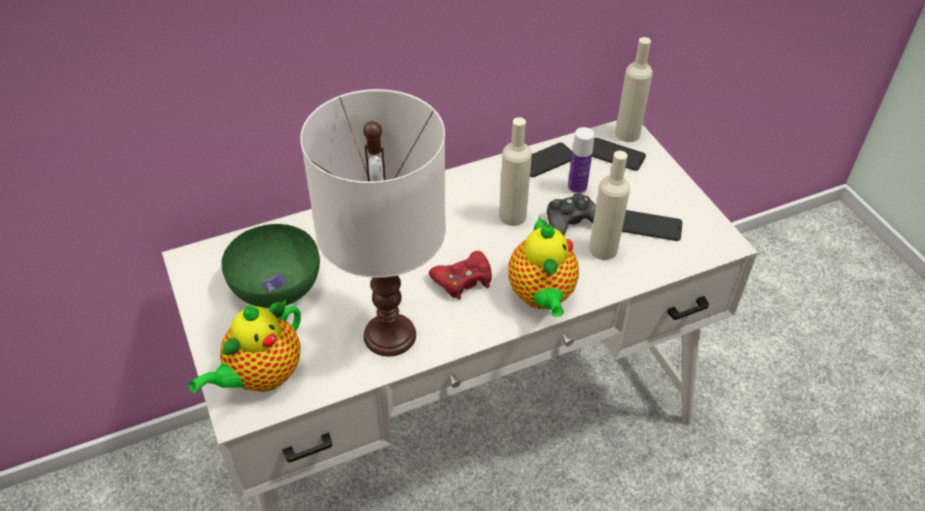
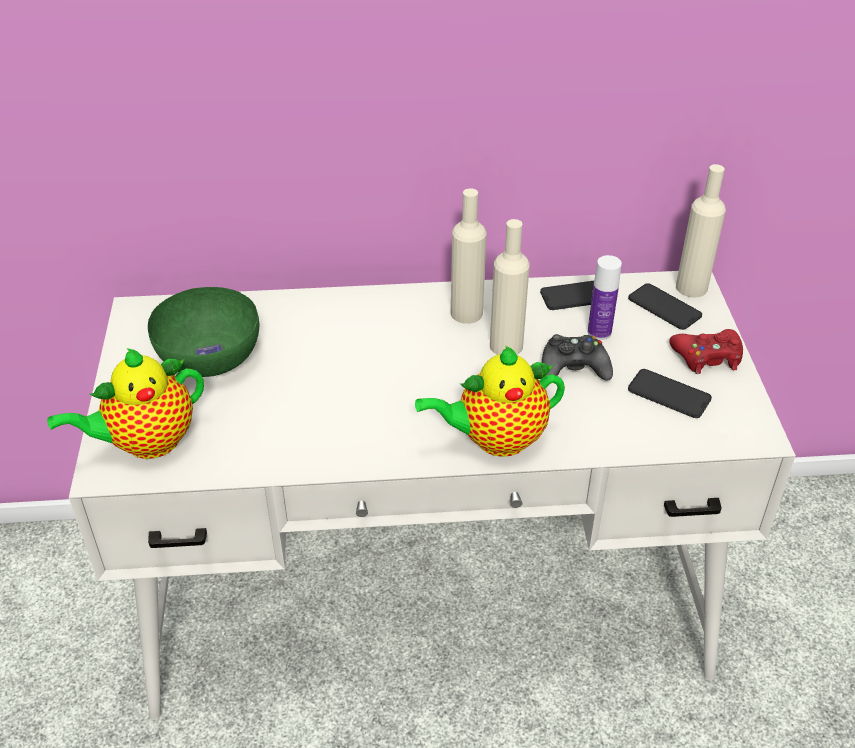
camera: 20 degrees right, 5 degrees down
(389, 335) = (302, 436): white table lamp -> none
(463, 280) = (414, 399): red game controller -> red game controller (707, 357)
(541, 297) = (495, 439): teapot -> teapot turned 60 degrees clockwise
(603, 249) = (597, 406): beige bottle -> beige bottle (466, 313)

